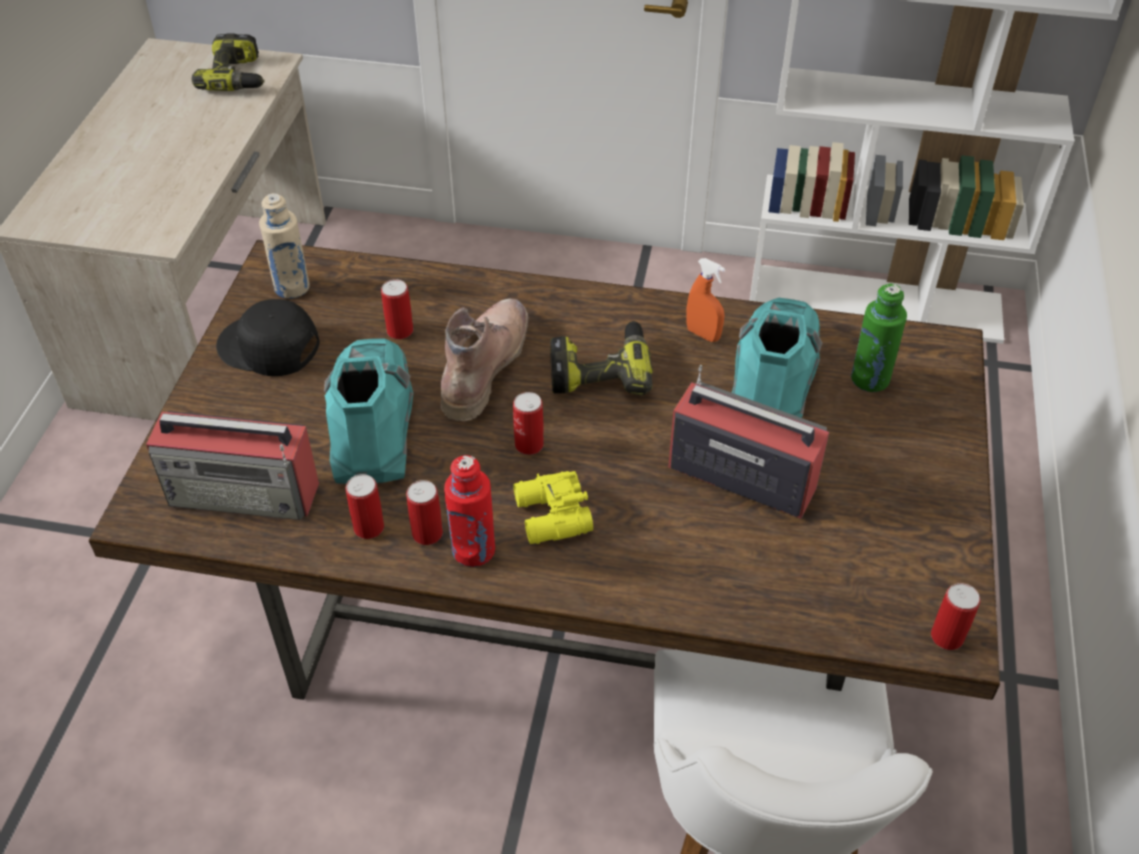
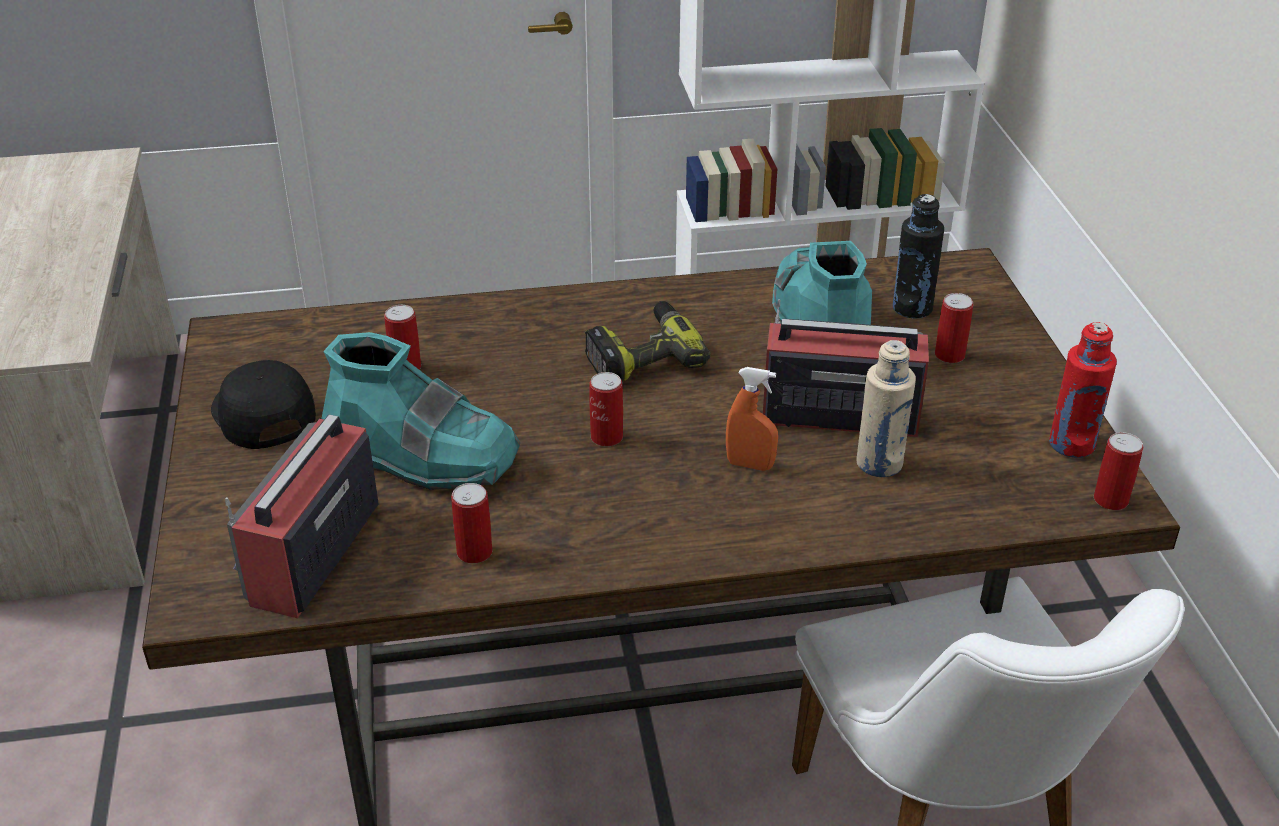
camera: 20 degrees left, 10 degrees down
(237, 77) = (74, 180): power drill -> none
(245, 493) = (312, 555): radio -> radio turned 120 degrees clockwise
(268, 347) = (261, 413): black cap -> black cap turned 60 degrees clockwise
(292, 287) = (258, 353): beige bottle -> beige bottle (879, 463)
(371, 423) = (422, 457): turquoise boot -> turquoise boot turned 135 degrees clockwise
(427, 533) = (543, 541): can -> can (949, 355)
(473, 550) = (602, 544): red bottle -> red bottle (1071, 444)
(484, 365) = (517, 378): brown boot -> none
(551, 517) = (668, 495): yellow binoculars -> none
(703, 334) = (729, 305): orange spray bottle -> orange spray bottle (750, 465)
(870, 379) = (912, 308): green bottle -> black bottle

